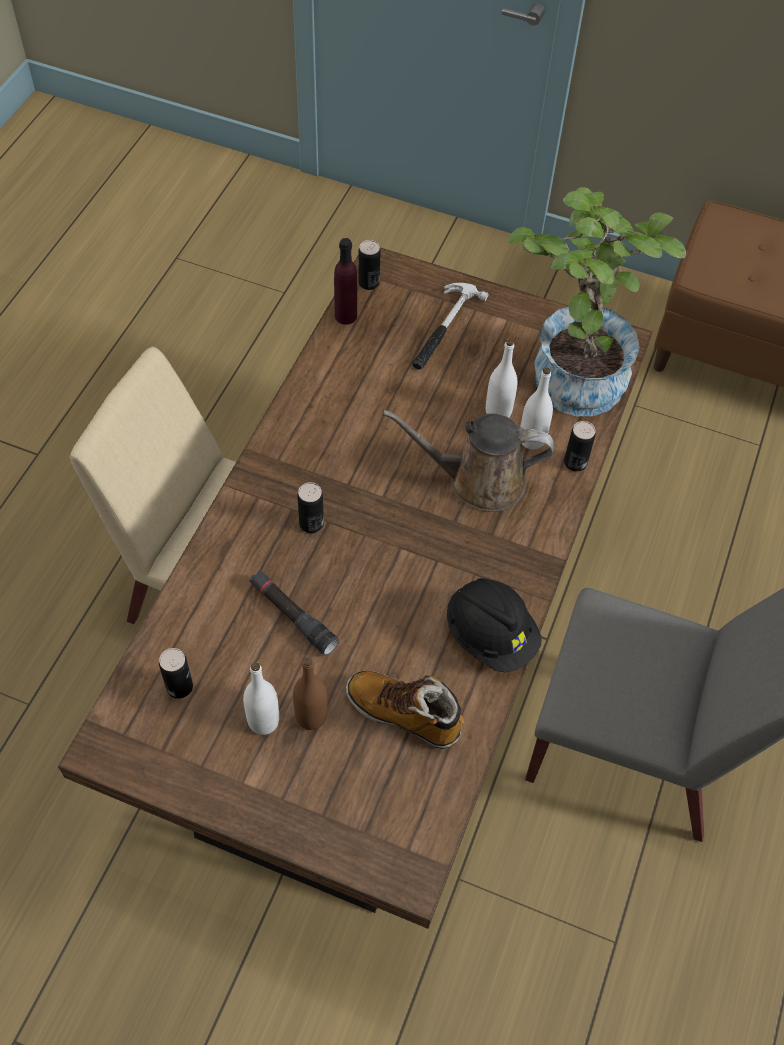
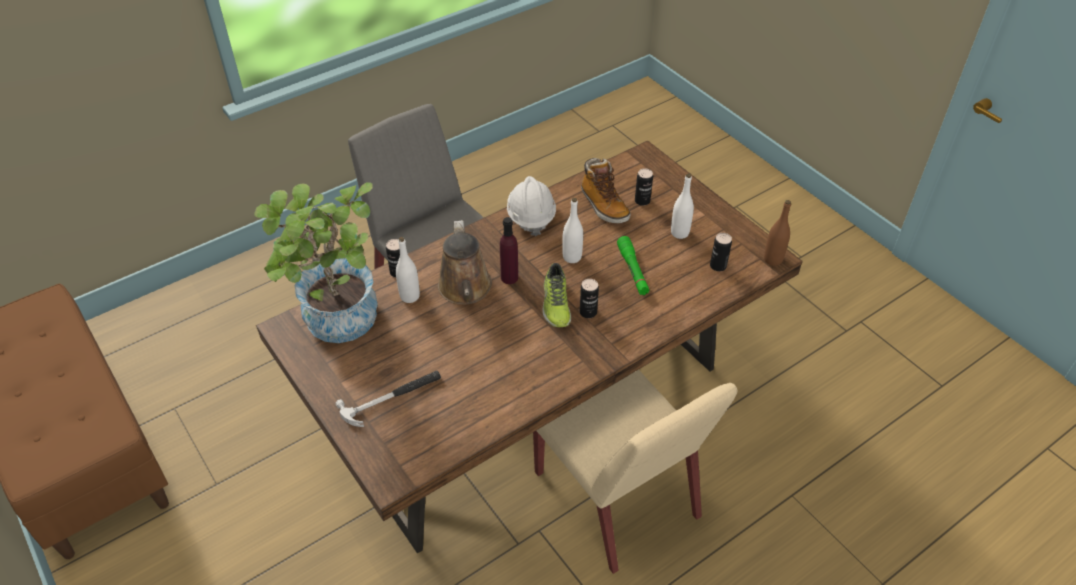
camera: 145 degrees left, 10 degrees down
(293, 616) = (633, 270): black flashlight -> green flashlight
(311, 717) = (653, 224): brown bottle -> brown bottle (773, 259)
(345, 316) = (453, 445): purple bottle -> purple bottle (509, 277)
(358, 515) = (555, 304): none -> shoe
(368, 283) = (411, 466): can -> can (642, 201)
(478, 480) = (465, 289): brown watering can -> brown watering can turned 45 degrees clockwise
(490, 635) = (531, 216): black hard hat -> white hard hat
(498, 412) = (413, 322): white bottle -> white bottle (572, 257)

